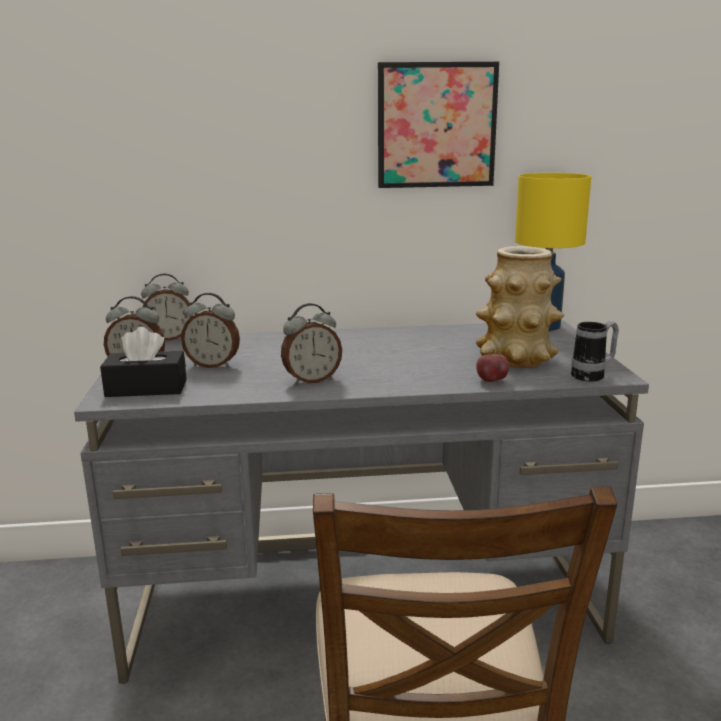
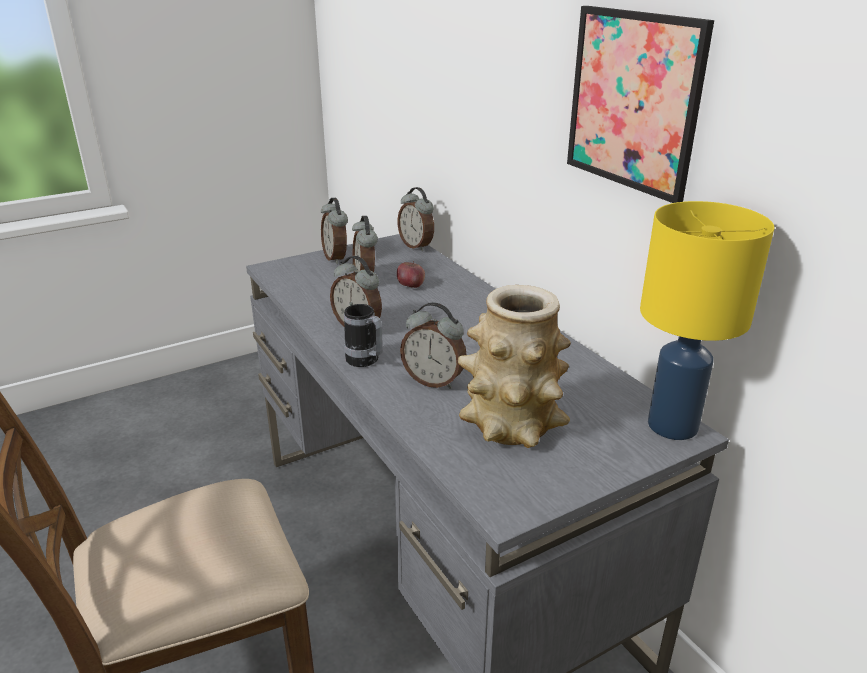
camera: 65 degrees right, 10 degrees up
(146, 388) = (299, 272): black tissue box -> none
(437, 369) = (434, 381): none -> alarm clock
(491, 381) = (421, 419): apple -> apple (411, 286)
(593, 375) = (493, 490): mug -> mug (366, 362)

